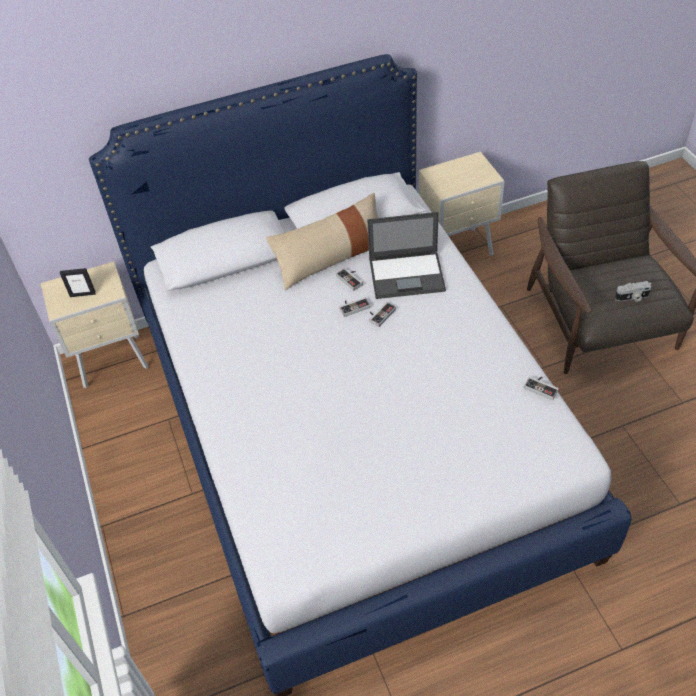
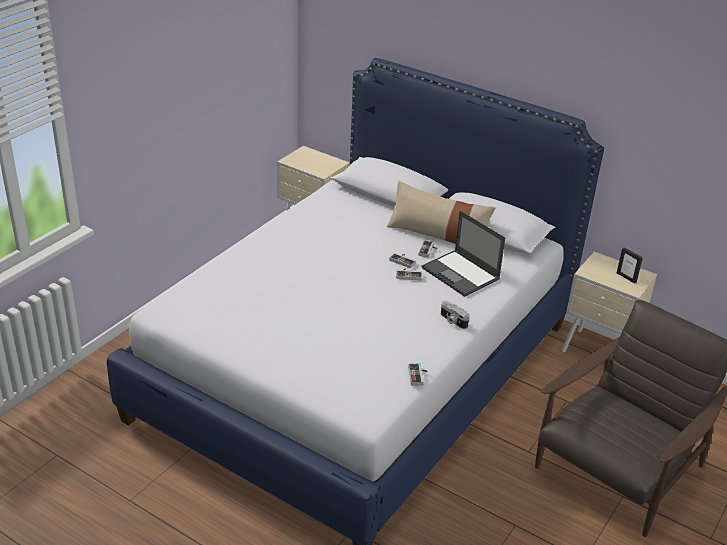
camera: 50 degrees right, 15 degrees down
(82, 294) = (310, 163): picture frame -> picture frame (626, 277)
(632, 297) = (614, 435): camera -> camera (452, 321)

